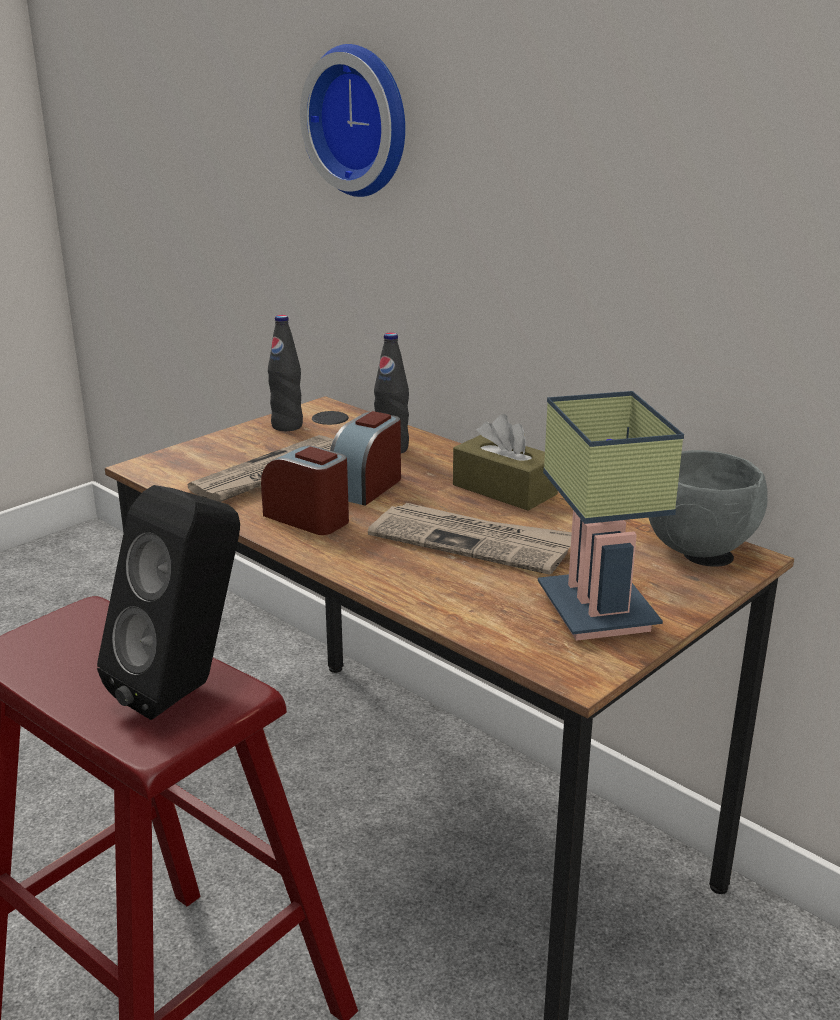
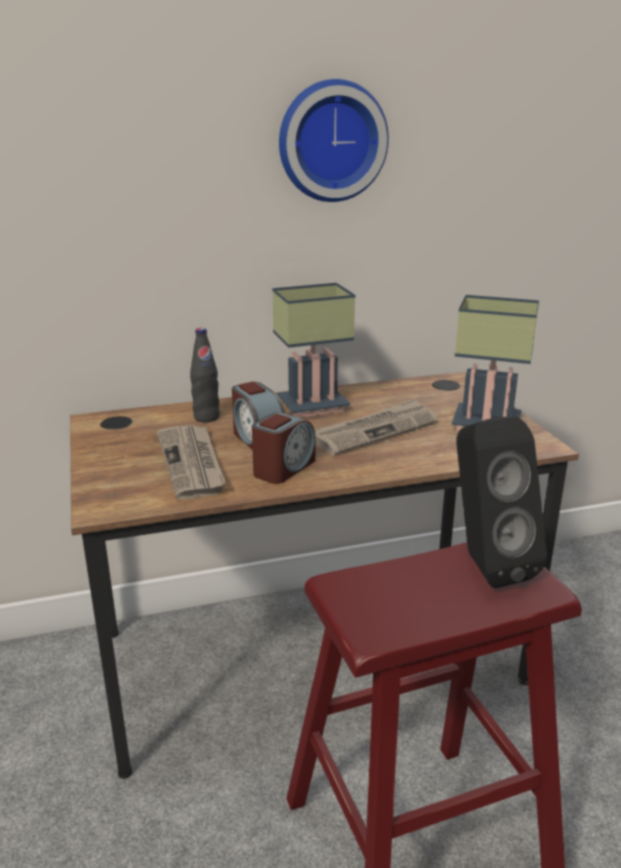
camera: 60 degrees left, 0 degrees up
(287, 426) = (108, 439): black bottle -> none
(308, 518) = (283, 468): alarm clock -> alarm clock turned 150 degrees clockwise
(362, 121) = (84, 170): wall clock -> wall clock (331, 141)
(504, 489) = (314, 404): brown tissue box -> table lamp
(698, 547) = (438, 384): grey bowl -> none

